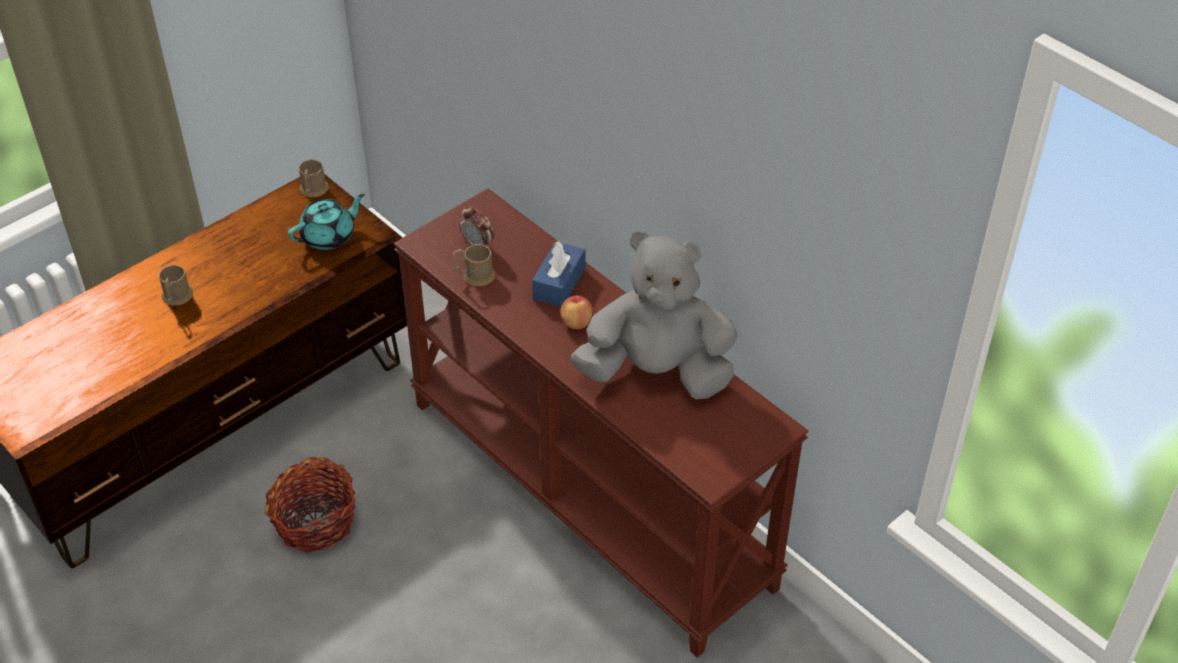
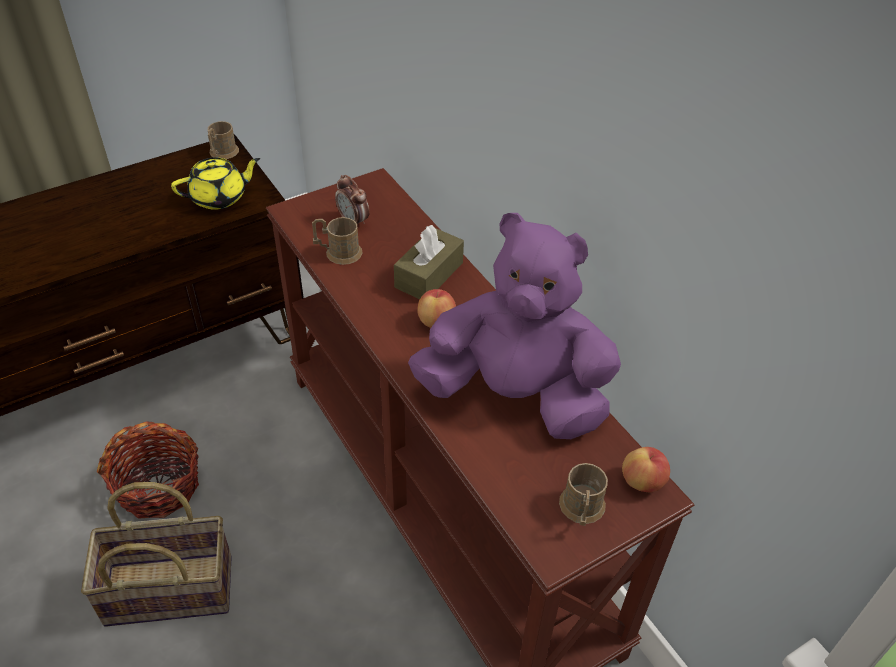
camera: 10 degrees right, 0 degrees up
(176, 297) = (44, 234): brown mug -> brown mug (581, 510)
(329, 236) = (220, 197): turquoise teapot -> yellow teapot
(359, 605) = (170, 588): none -> basket
(559, 283) = (429, 275): blue tissue box -> brown tissue box
(657, 372) = (515, 395): grey plush toy -> purple plush toy
(767, 421) = (642, 481): none -> apple

